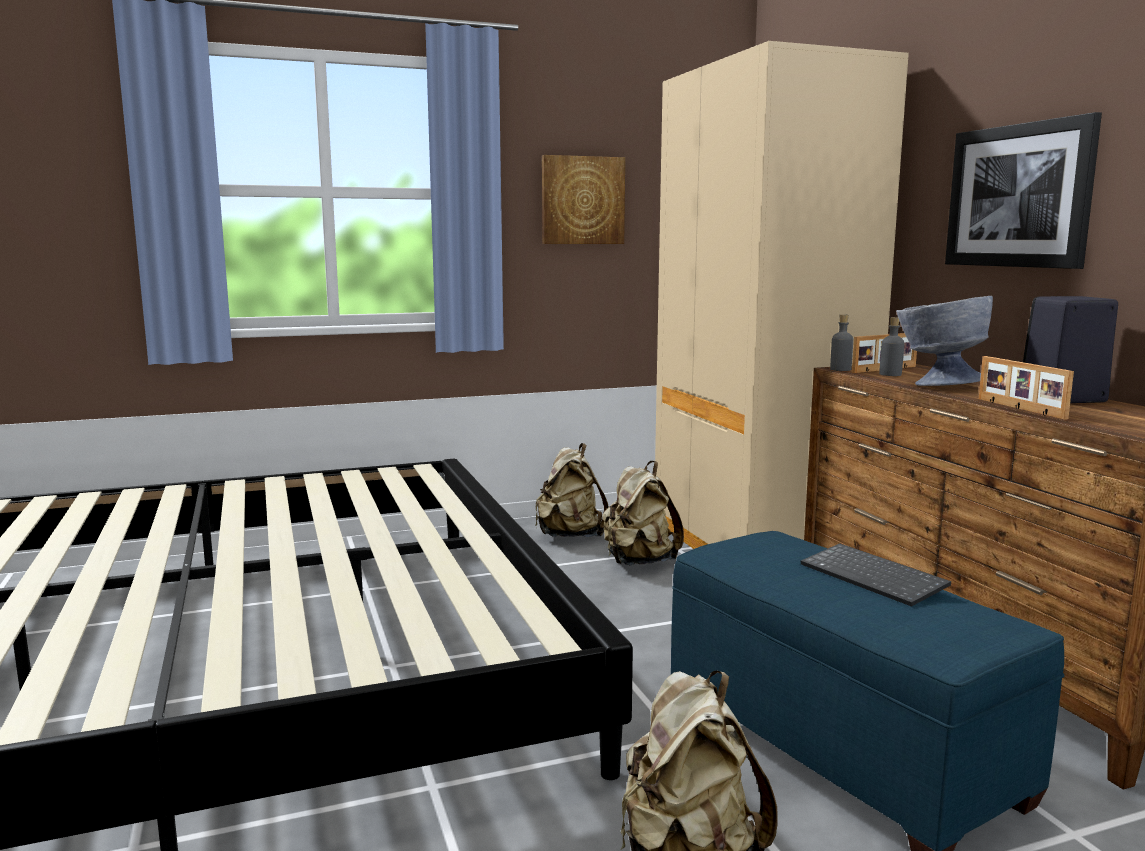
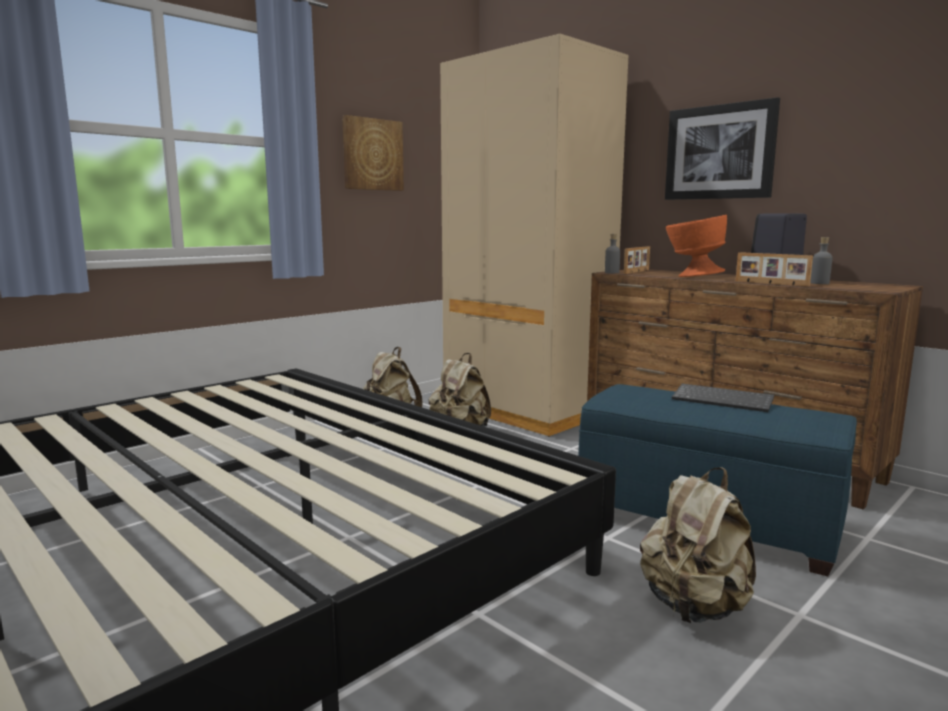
camera: 25 degrees left, 0 degrees up
(890, 374) = (648, 273): grey bottle -> grey bottle (819, 283)
(937, 385) = (692, 276): grey bowl -> orange bowl

